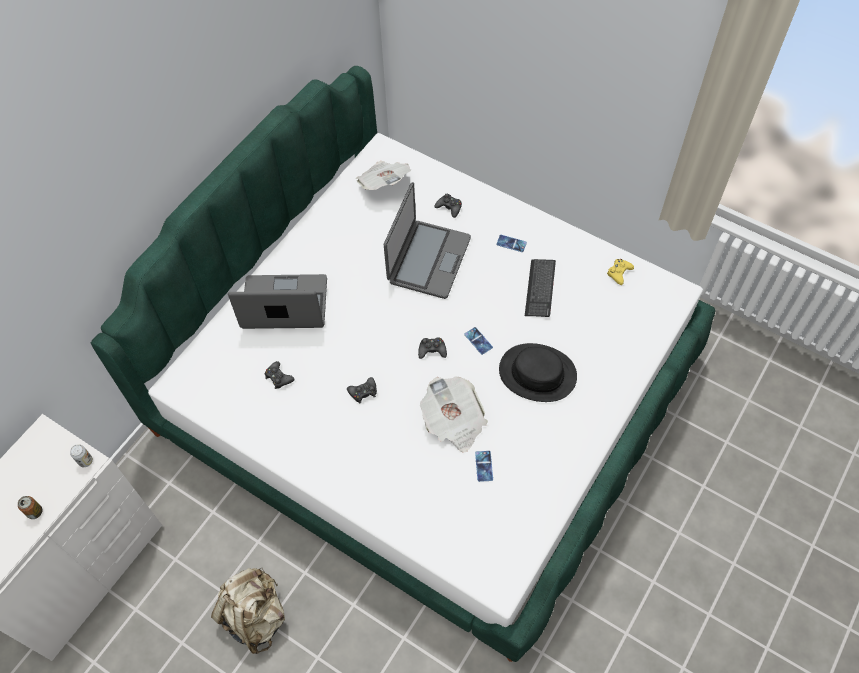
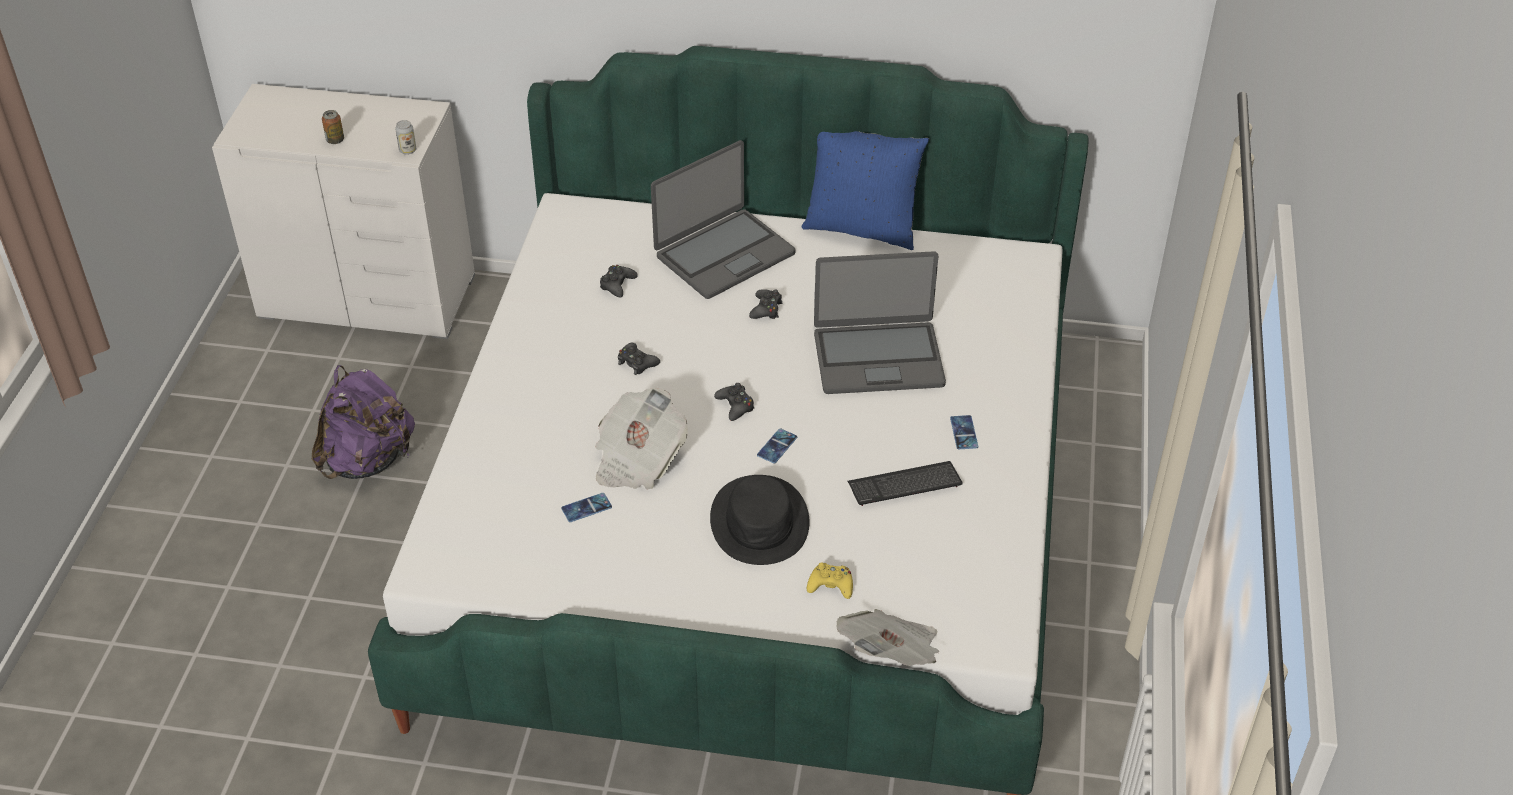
camera: 65 degrees right, 15 degrees down
(255, 616) = (368, 460): beige backpack -> purple backpack
(284, 305) = (724, 254): laptop -> laptop turned 75 degrees clockwise
(304, 221) = (861, 228): none -> blue pillow
(383, 184) = (975, 277): newspaper -> newspaper (891, 654)
(449, 207) = (981, 352): black game controller -> black game controller (766, 309)
(619, 273) = (992, 566): yellow game controller -> yellow game controller (831, 585)

